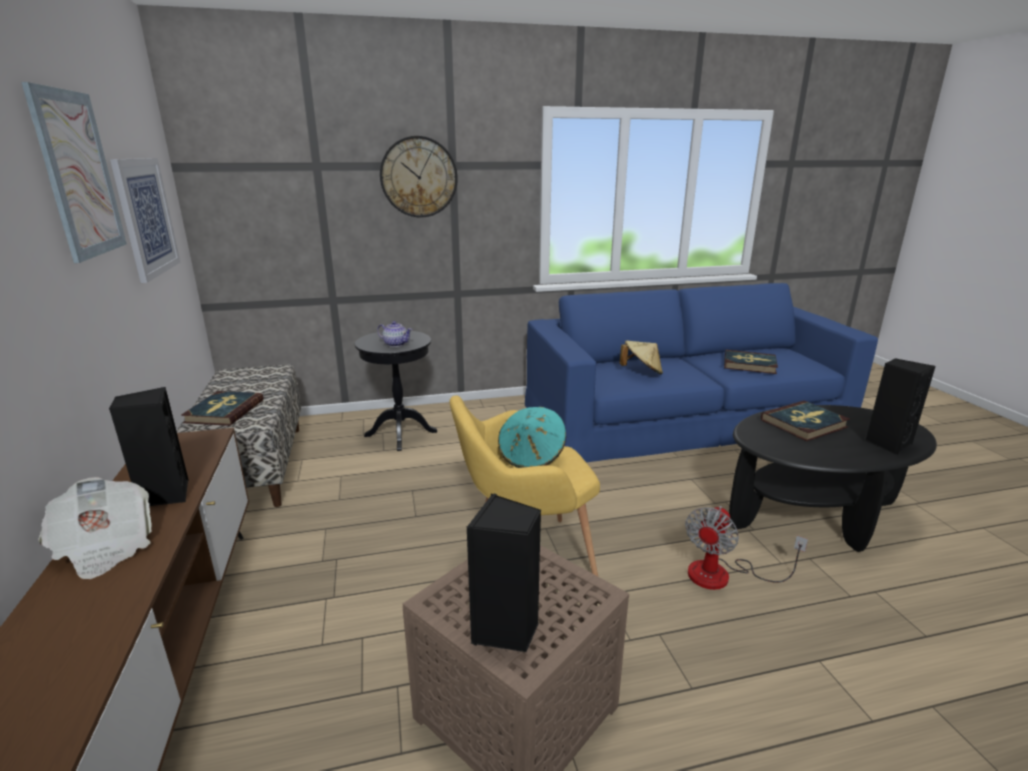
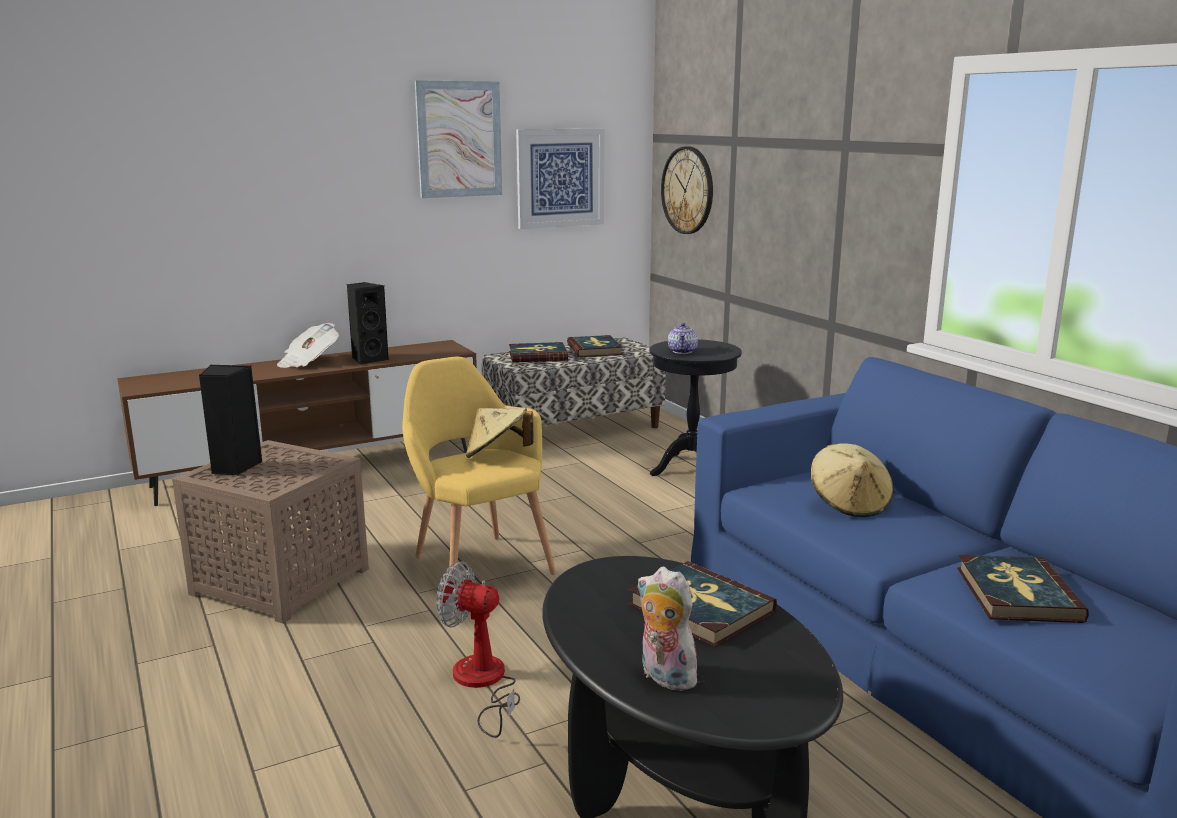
camera: 75 degrees right, 5 degrees down
(242, 386) = (595, 349): none -> book
(418, 177) = (809, 159): wall clock -> wall clock (688, 190)
(532, 456) = (497, 455): turquoise hat -> beige hat
(887, 443) = (664, 677): black speaker -> plush toy

